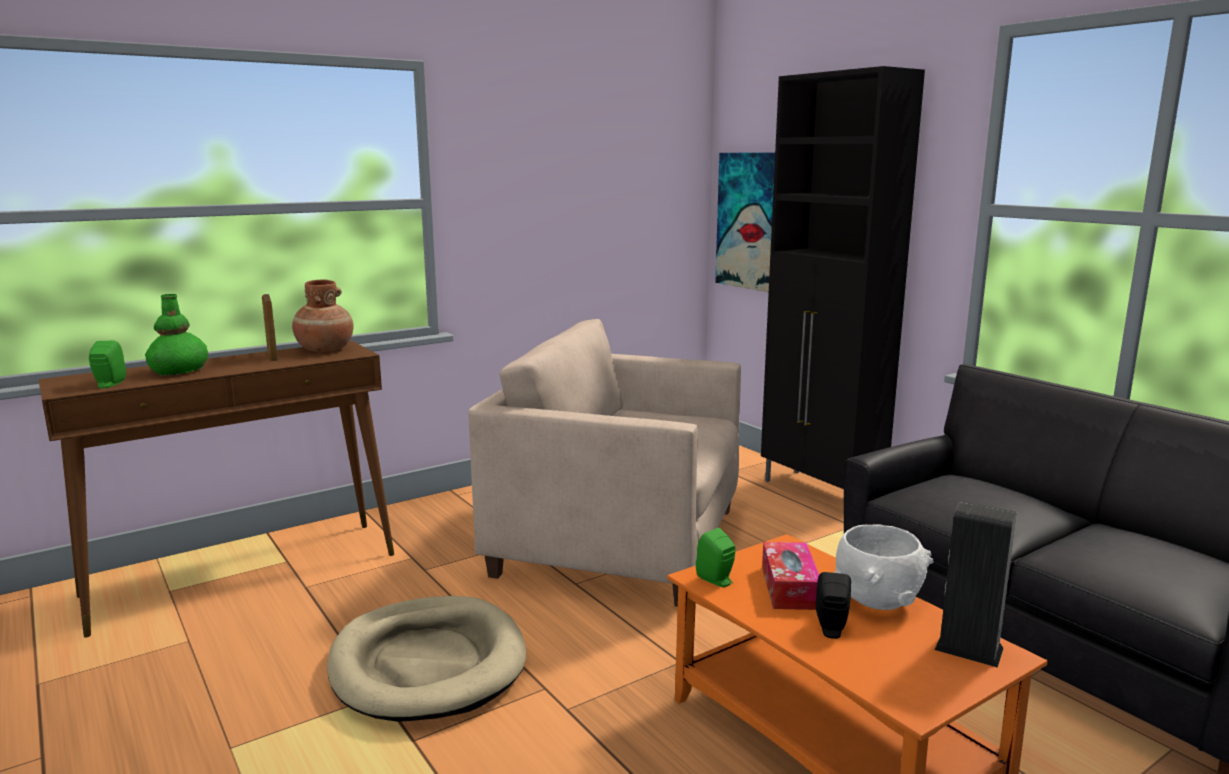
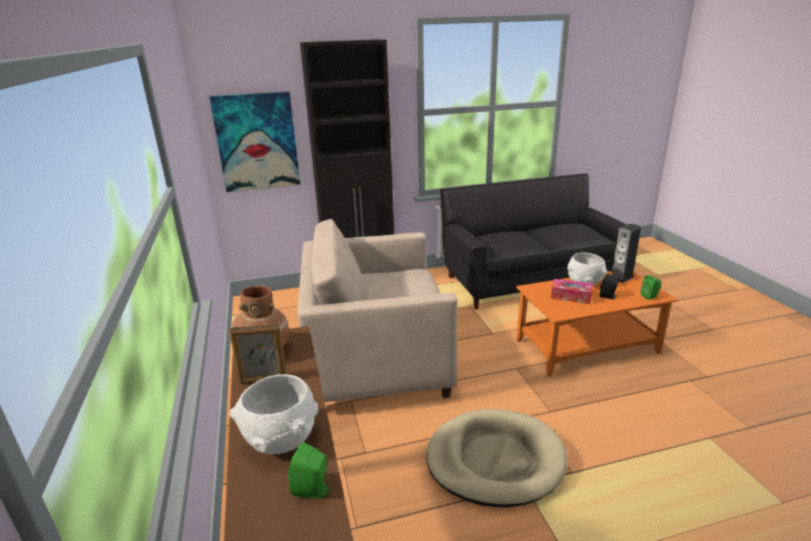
camera: 70 degrees left, 10 degrees up
(179, 371) = (281, 440): green vase -> white bowl
(619, 543) = (377, 361): beige armchair -> beige armchair turned 45 degrees clockwise
(717, 580) = (562, 310): green speaker -> green speaker (650, 296)

